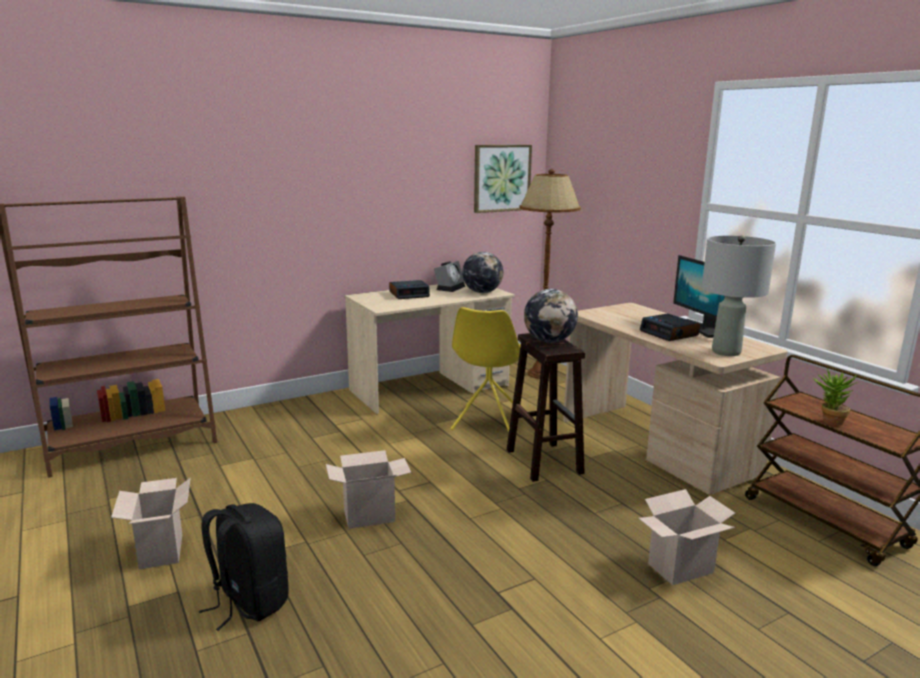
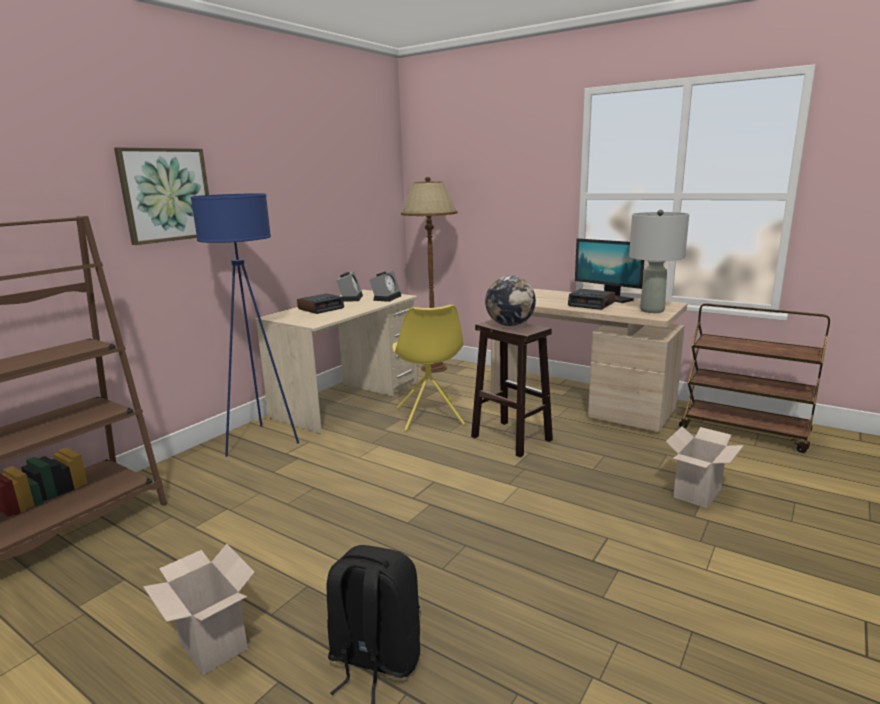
camera: 25 degrees left, 0 degrees up
(325, 409) = (261, 441): none -> blue floor lamp
(370, 515) = (410, 529): cardboard box -> none
(482, 292) = (386, 298): globe -> alarm clock
(501, 178) = (372, 190): picture -> picture (166, 195)
(828, 422) = (751, 350): potted plant -> none

